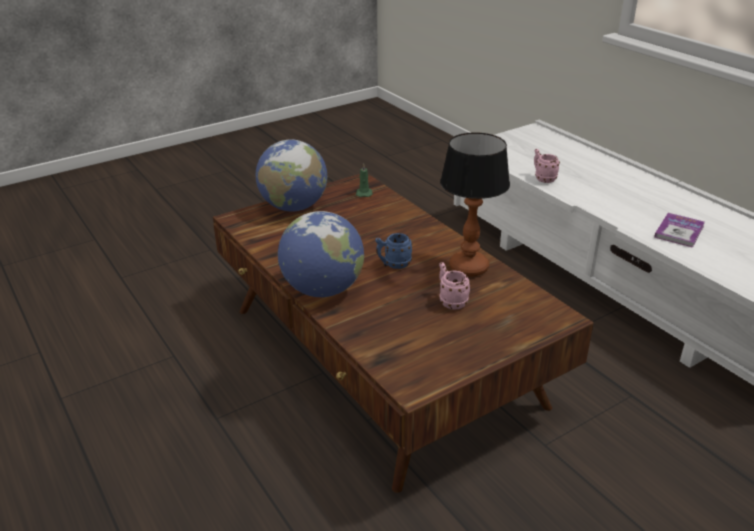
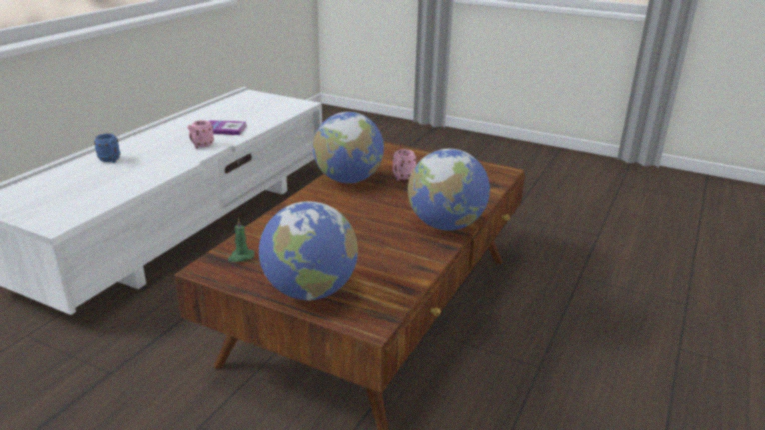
camera: 120 degrees left, 5 degrees down
(393, 264) = (375, 207): blue mug -> blue mug (111, 160)
(468, 267) = (348, 180): table lamp -> globe
(542, 178) = (143, 180): pink mug -> pink mug (201, 146)

